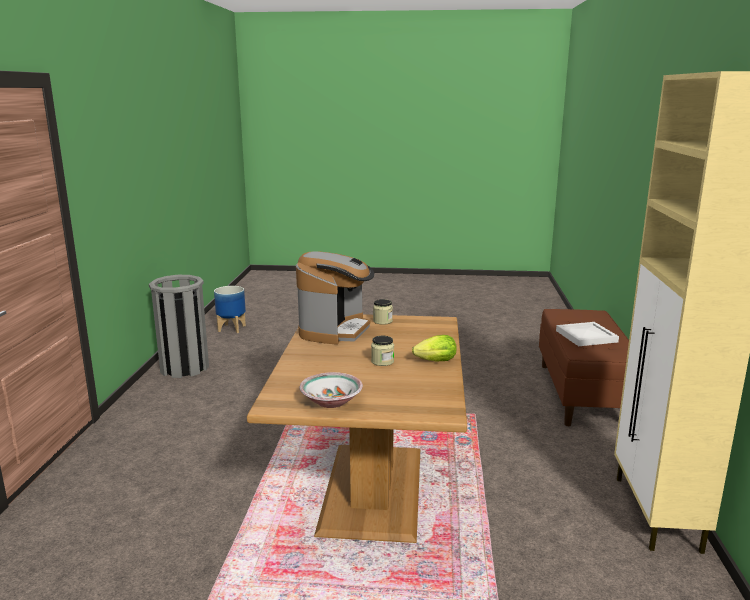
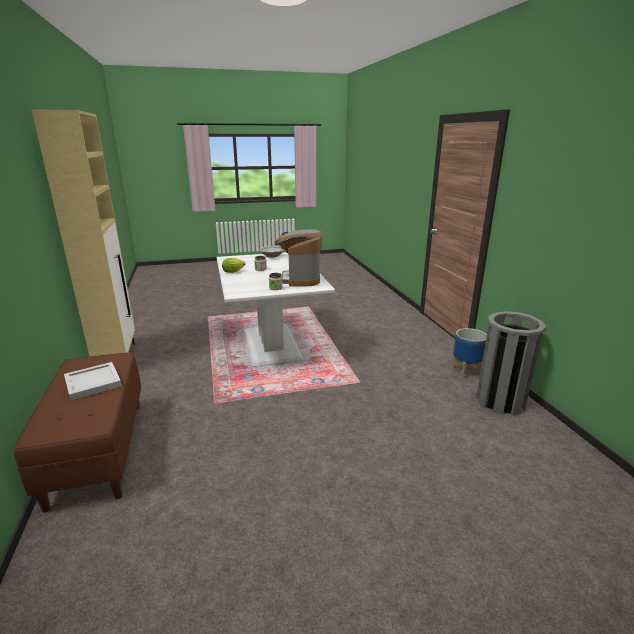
camera: 160 degrees right, 5 degrees up
(232, 328) = (579, 484): planter -> planter (466, 372)
(370, 489) = (272, 344): brown dining table -> white dining table

